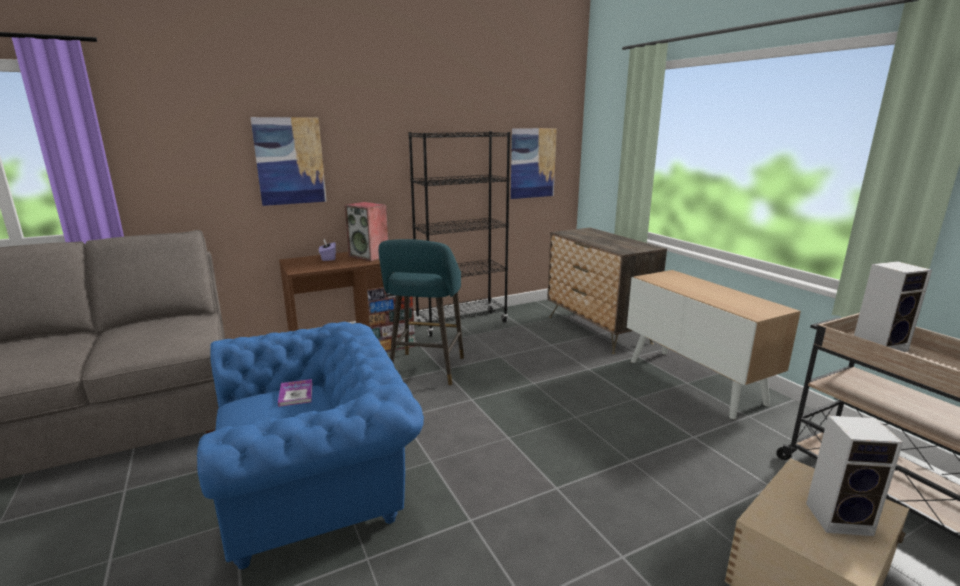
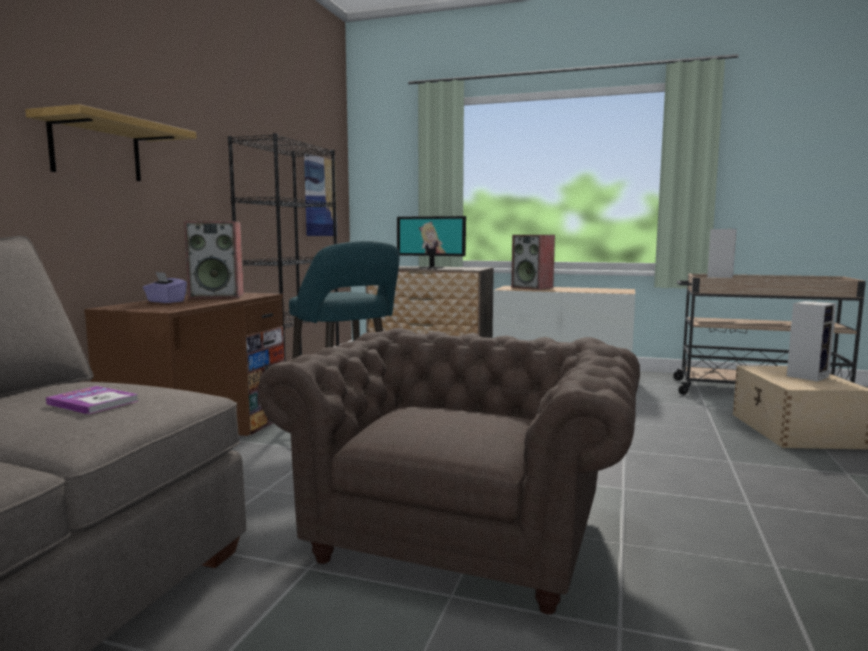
camera: 45 degrees left, 10 degrees down
(290, 161) = (96, 150): picture -> shelf
(296, 394) = (423, 407): book -> book (93, 402)
(319, 486) = (464, 531): blue armchair -> brown armchair
(606, 239) = (431, 267): none -> monitor
(682, 281) = (533, 288): none -> speaker

